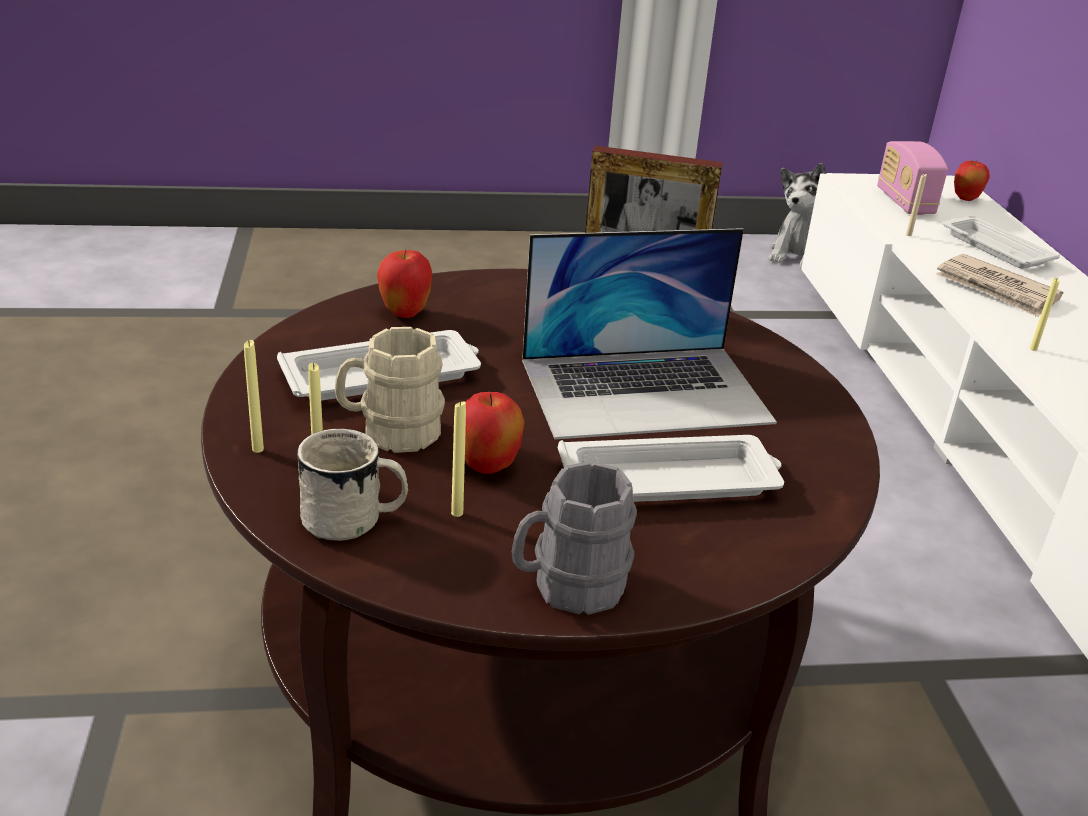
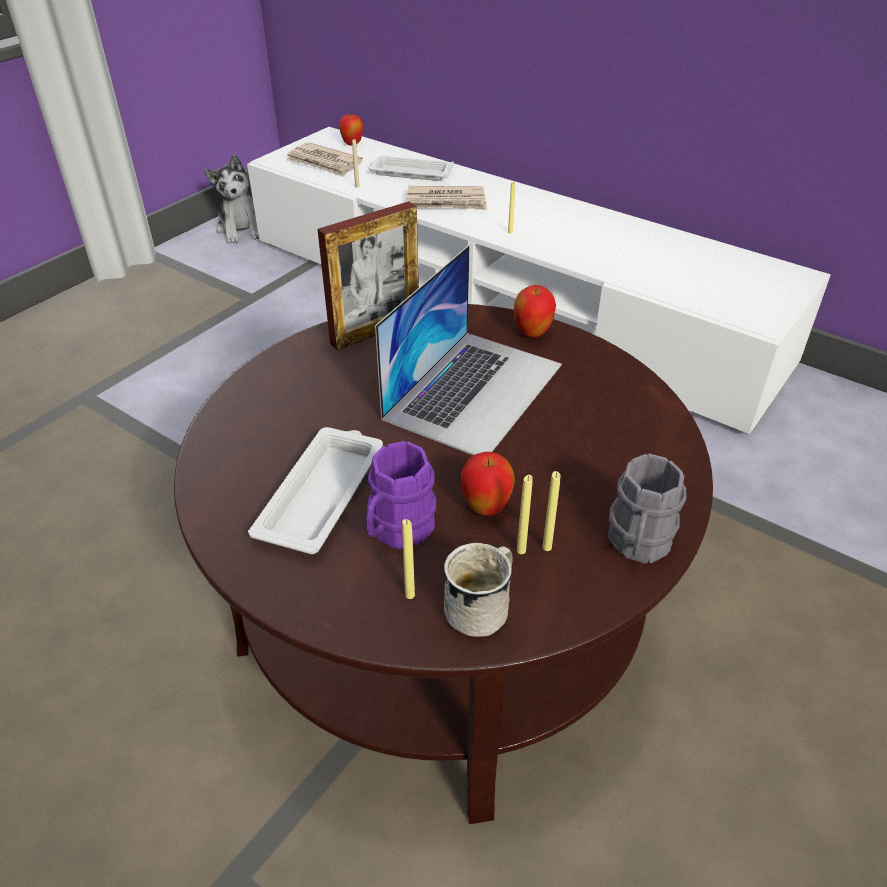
camera: 45 degrees left, 10 degrees up
(258, 449) = (343, 612): yellow candle -> yellow candle (547, 547)
(390, 432) = (397, 530): beige mug -> purple mug
(405, 313) = (252, 437): apple -> apple (532, 333)
(672, 481) = (576, 439): white tray -> none
(904, 202) = (324, 163): radio -> newspaper

